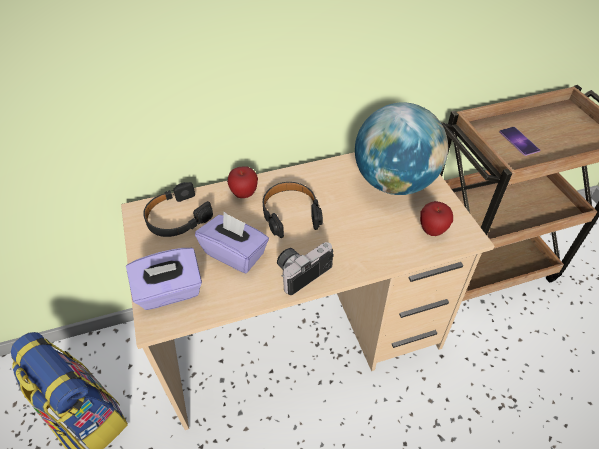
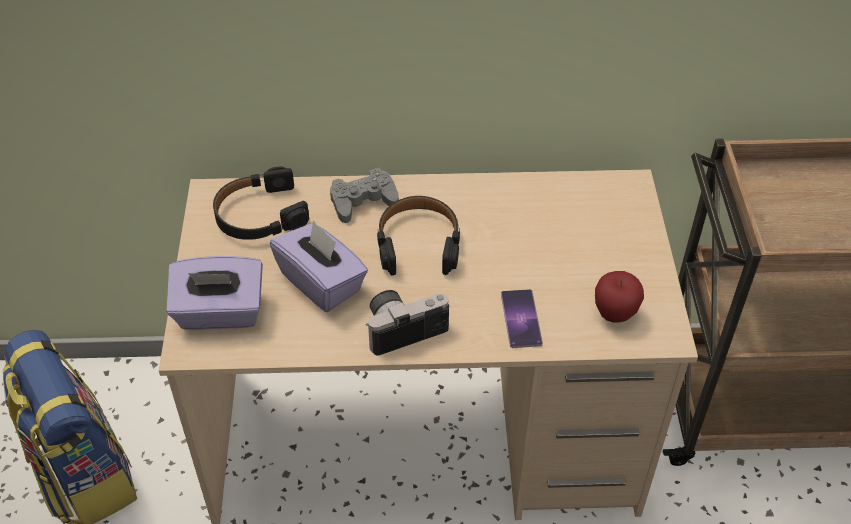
camera: 15 degrees right, 0 degrees up
(244, 194) = (363, 201): apple -> grey game controller
(395, 183) = (590, 231): globe -> none
(519, 141) = (810, 208): phone -> phone (521, 318)

